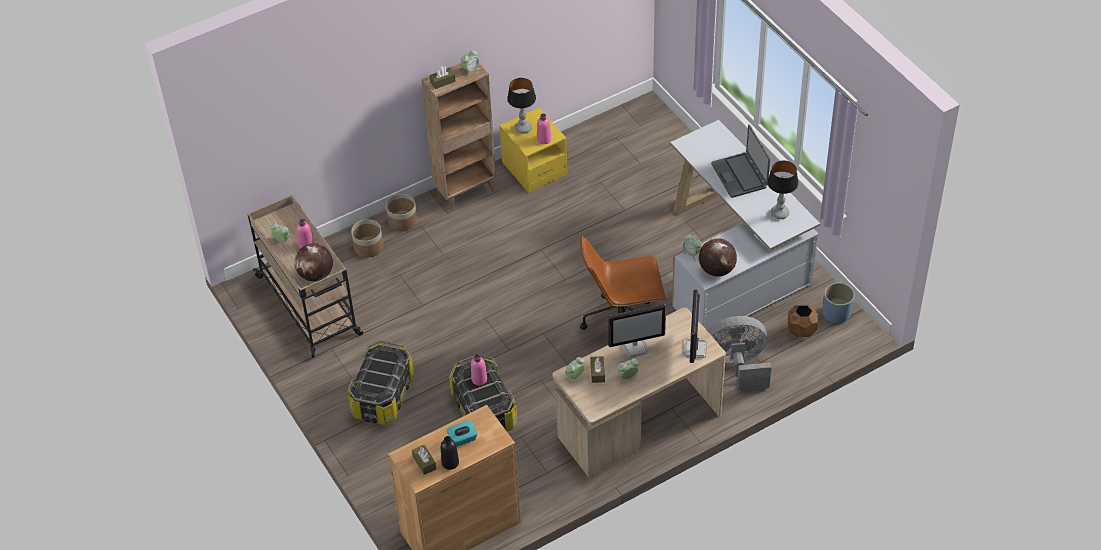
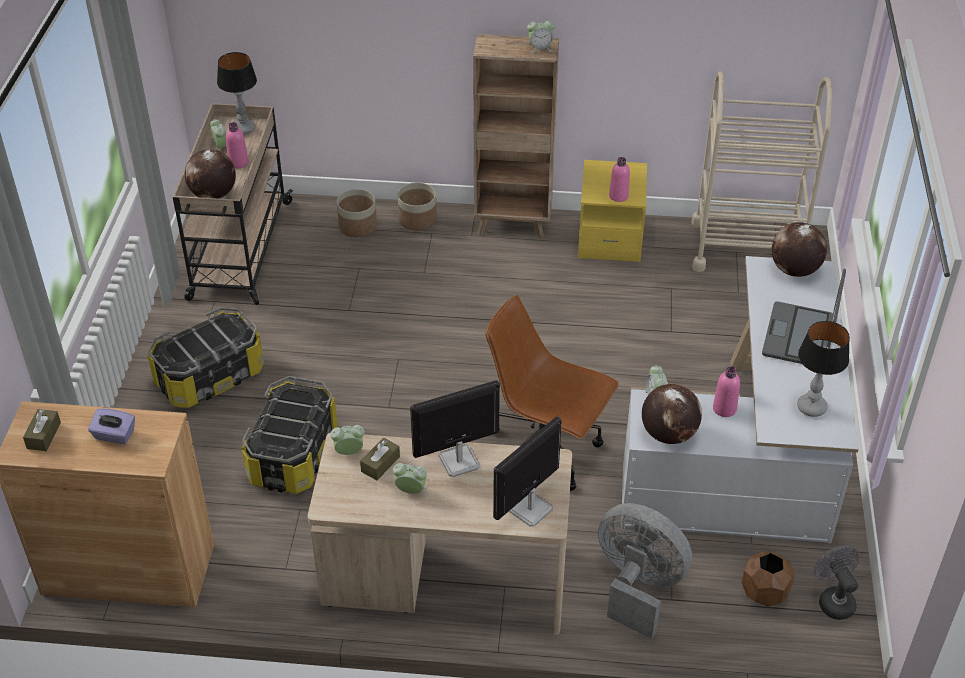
camera: 35 degrees right, 5 degrees down
(442, 82) = (496, 46): brown tissue box -> none
(450, 463) = (69, 453): black bottle -> none
(463, 439) = (114, 435): turquoise tissue box -> purple tissue box
(479, 379) = (294, 409): pink bottle -> pink bottle (724, 409)
(523, 128) = (607, 174): table lamp -> table lamp (244, 129)
(619, 131) = (746, 248): none -> beige cart
(635, 347) = (458, 462): monitor -> monitor turned 135 degrees clockwise
(703, 137) = (794, 270): none -> globe
(836, 314) = (833, 600): blue planter -> grey fan

